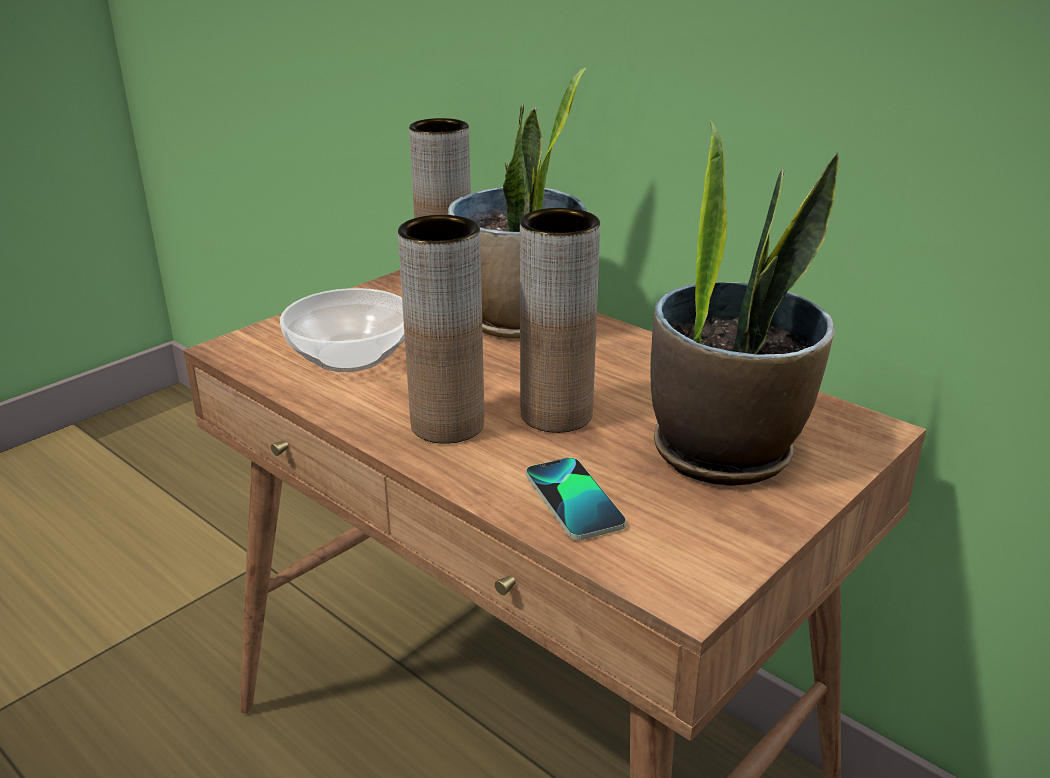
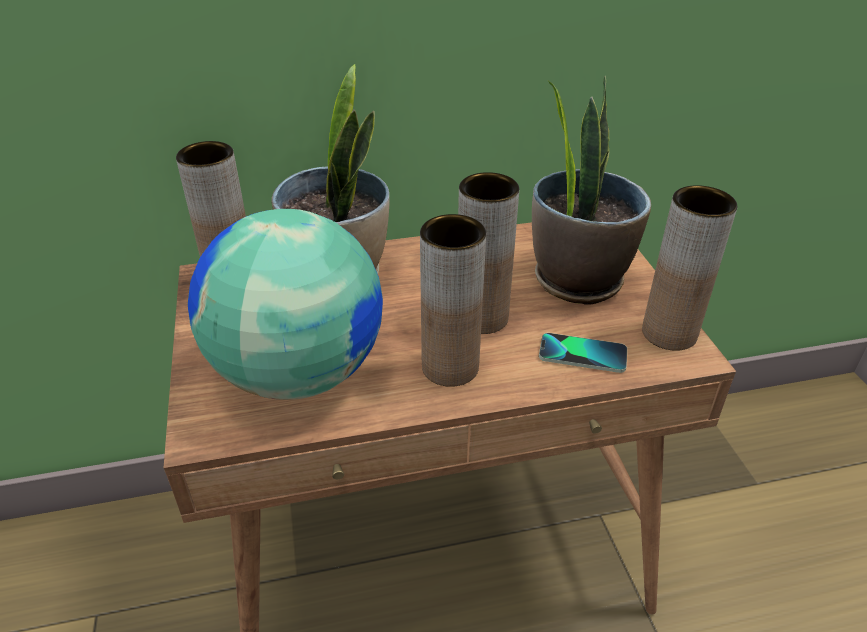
camera: 55 degrees left, 10 degrees up
(352, 355) = (297, 372): bowl -> globe
(708, 555) = (669, 333): none -> brown vase

